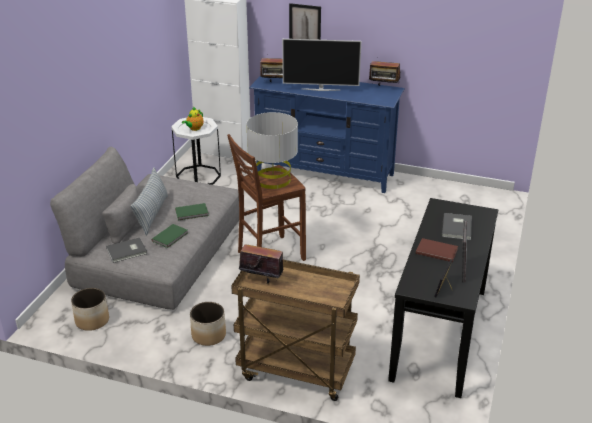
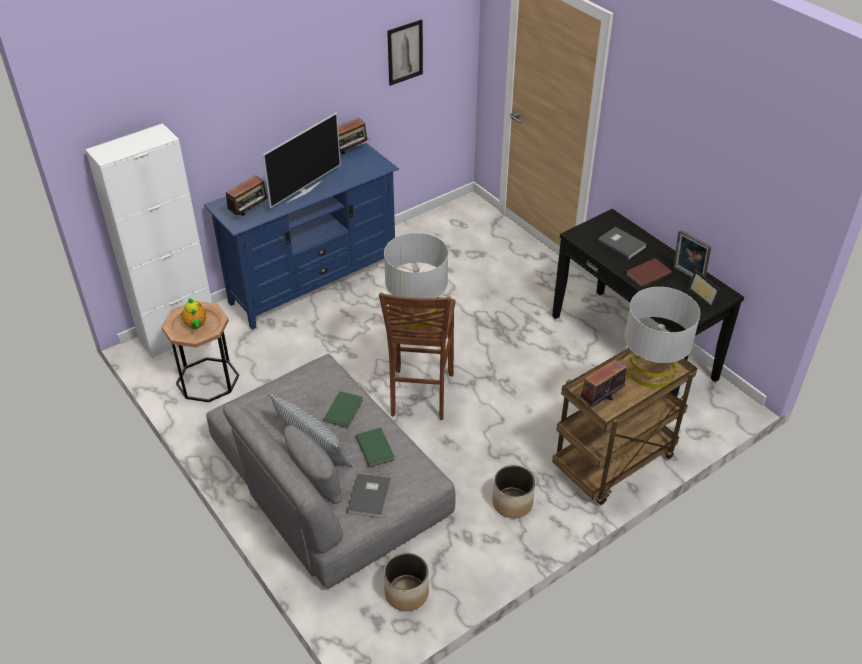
camera: 55 degrees left, 10 degrees up
(198, 176) = (207, 380): white side table -> brown side table
(305, 27) = (242, 128): picture -> picture (405, 52)
(322, 292) = (651, 371): none -> grey table lamp

